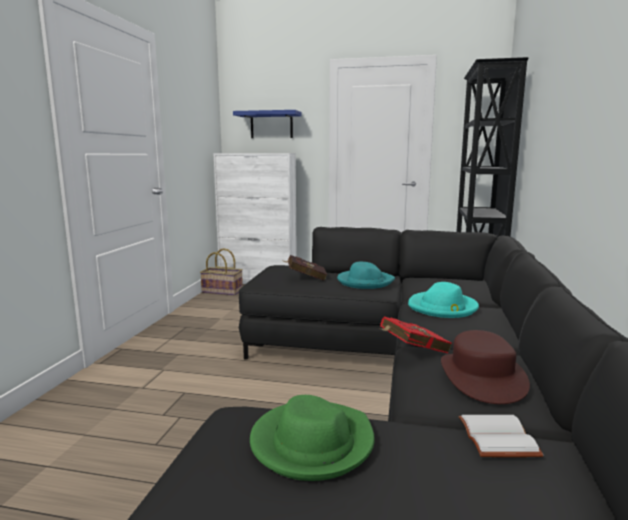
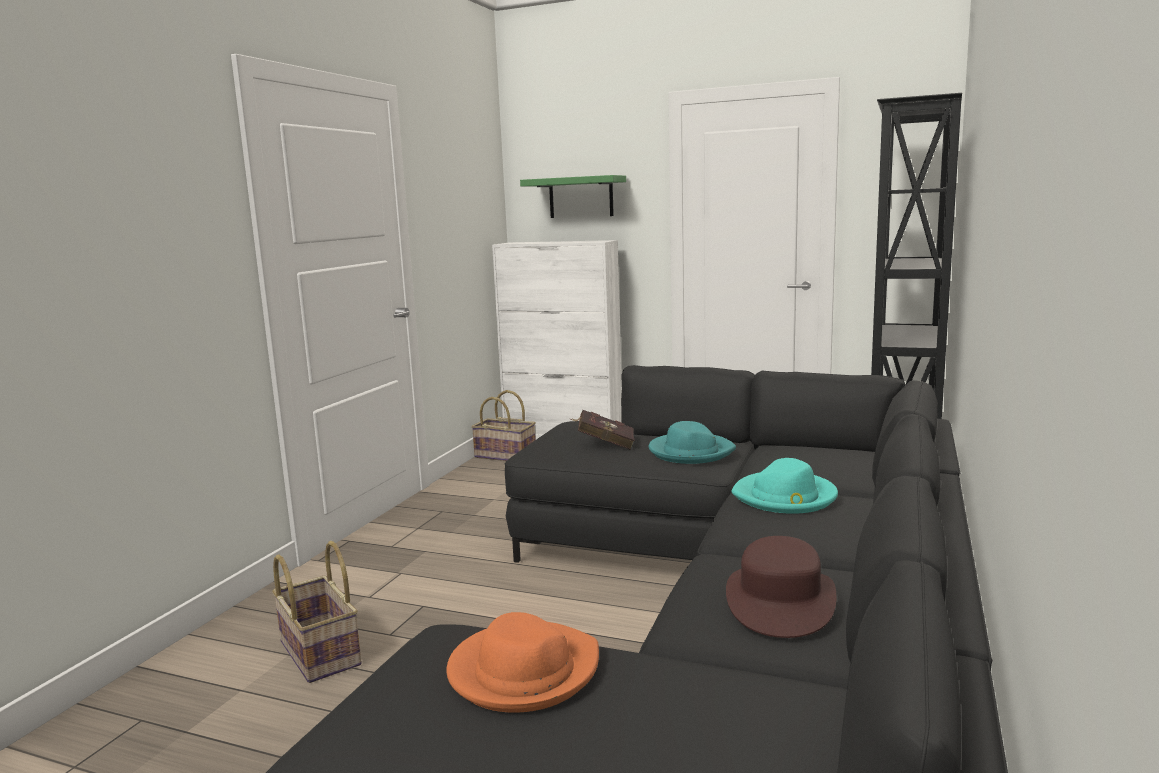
camera: 10 degrees right, 0 degrees up
(108, 432) = (318, 653): none -> basket
(271, 125) = (581, 197): blue shelf -> green shelf
(312, 443) = (523, 671): green hat -> orange hat
(411, 351) = (704, 561): red book -> none
(500, 438) = (759, 679): white book -> none

